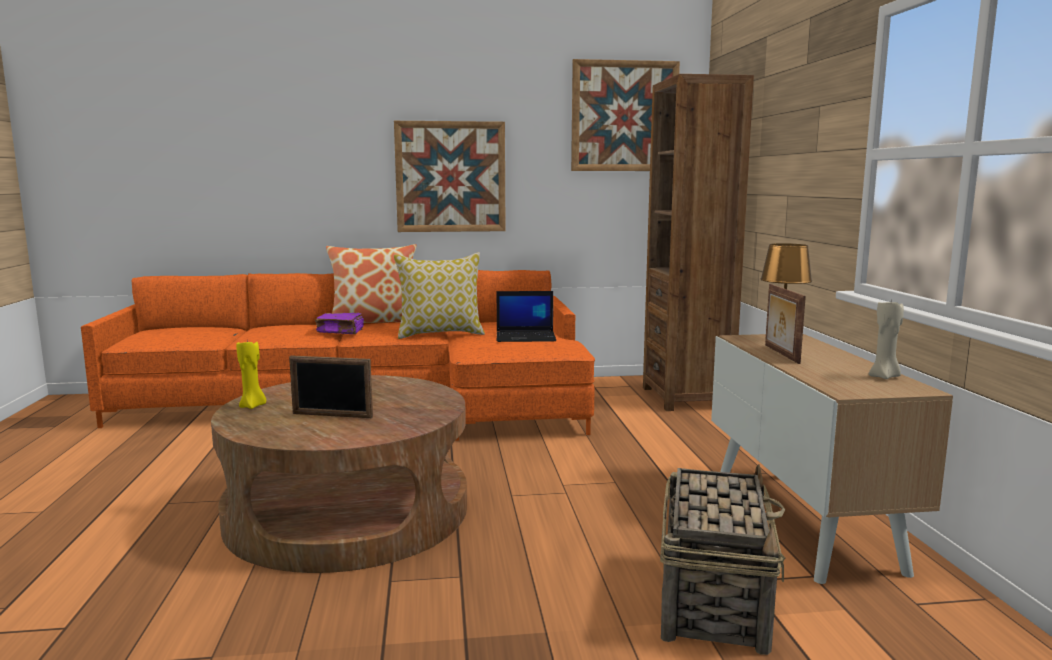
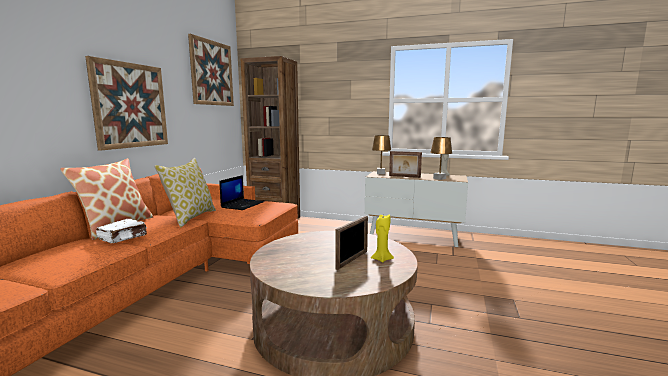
camera: 65 degrees left, 0 degrees up
(253, 406) = (305, 281): yellow candle -> yellow candle (381, 259)
(341, 331) = (123, 238): purple book -> white book
(713, 599) = (464, 263): basket -> none
(823, 376) = (439, 178): none -> brown table lamp

